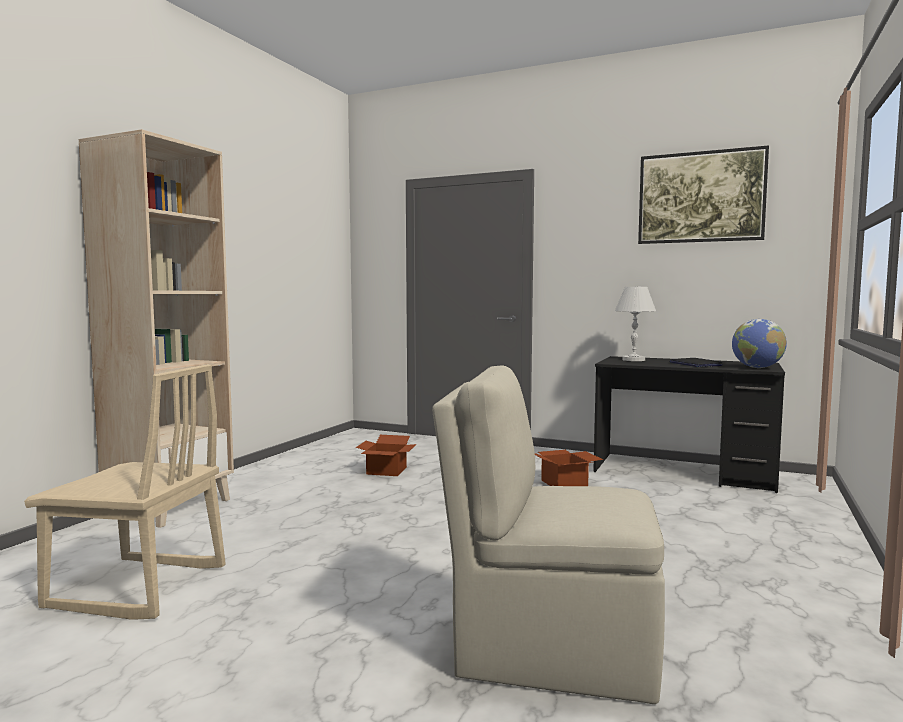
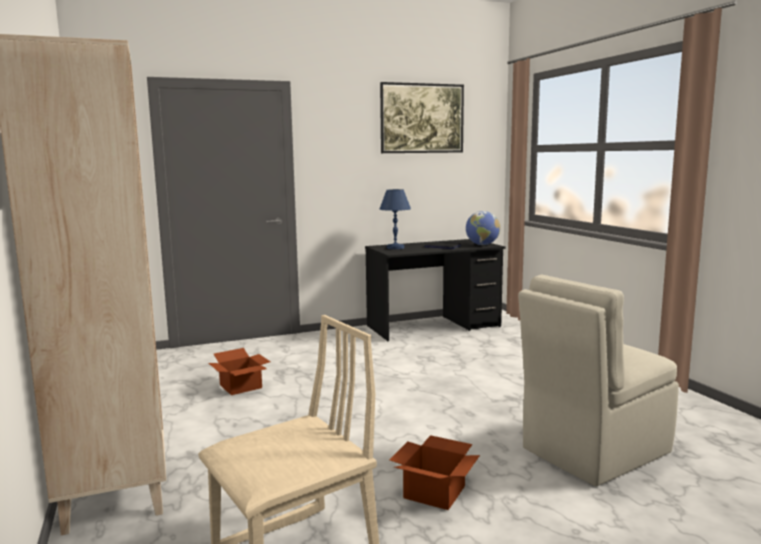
camera: 45 degrees left, 5 degrees up
(565, 483) = (390, 355): cardboard box -> cardboard box (436, 491)
(634, 360) = (395, 248): white table lamp -> blue table lamp

